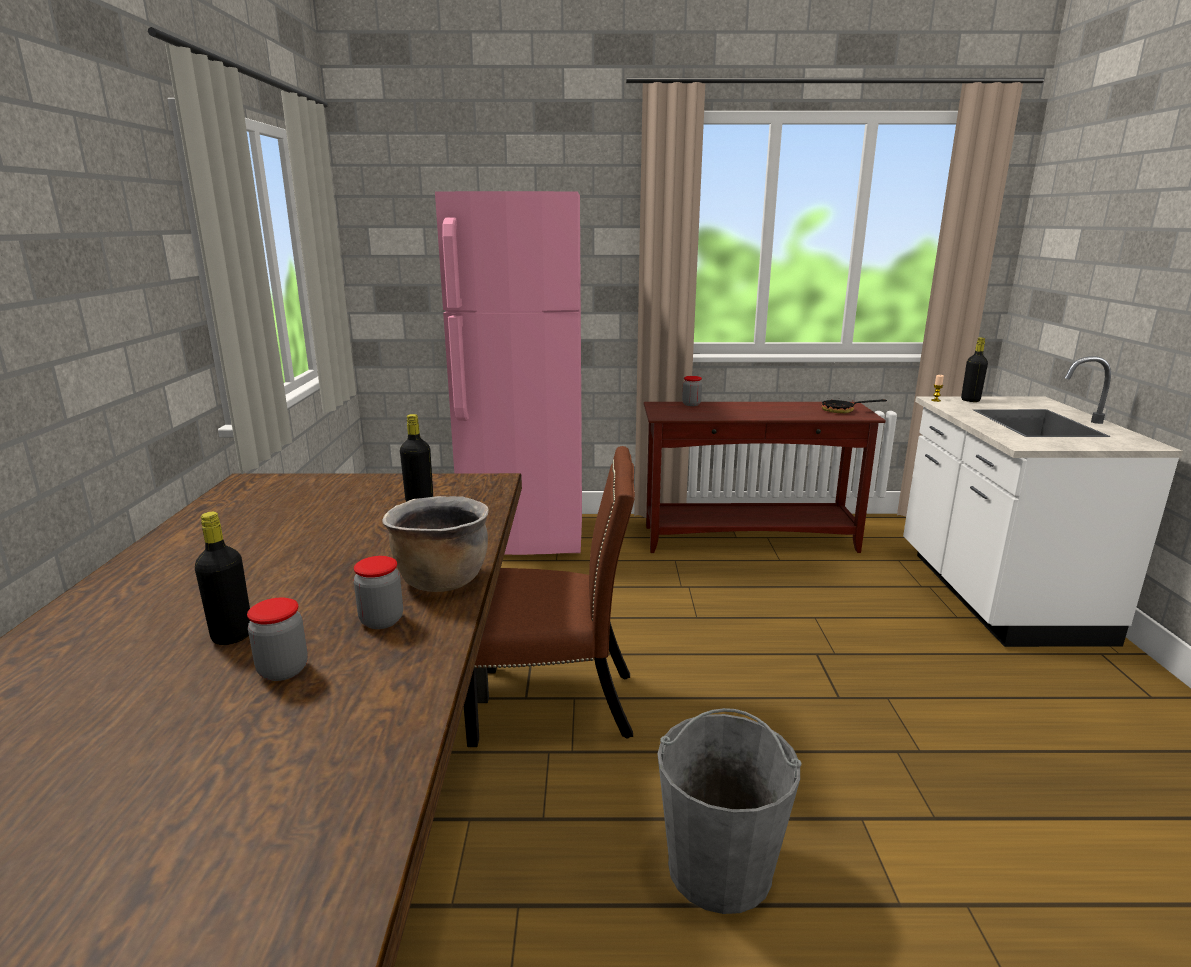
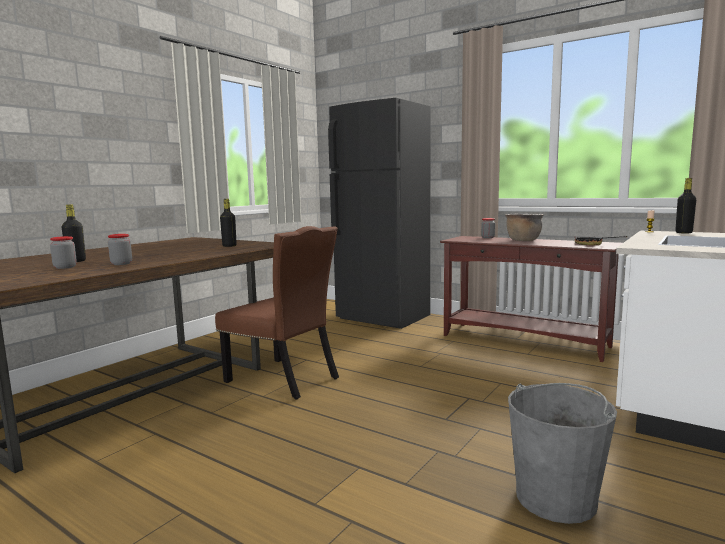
camera: 35 degrees right, 10 degrees down
(441, 580) = (169, 259): brown cooking pot -> brown cooking pot (523, 240)
(524, 536) = (383, 317): pink fridge -> black fridge
(720, 867) = (253, 455): grey bucket -> grey bucket (556, 497)

